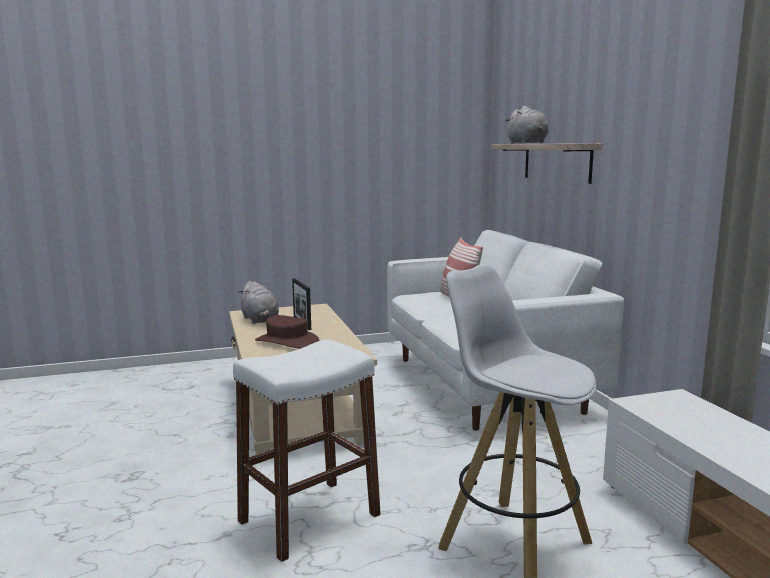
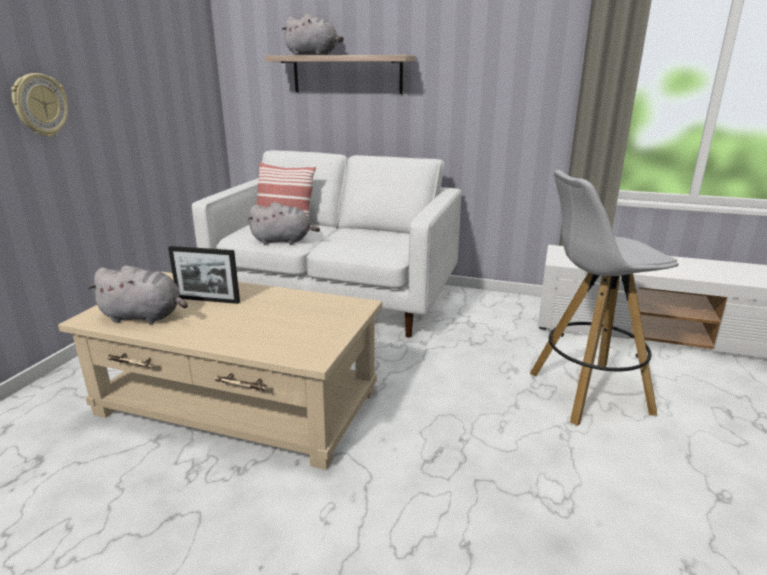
camera: 55 degrees left, 10 degrees up
(287, 341) = (257, 323): brown hat -> none
(298, 178) = (40, 105): none -> wall clock
(309, 518) = (479, 475): white stool -> none
(426, 306) = (283, 241): none -> grey plush toy

